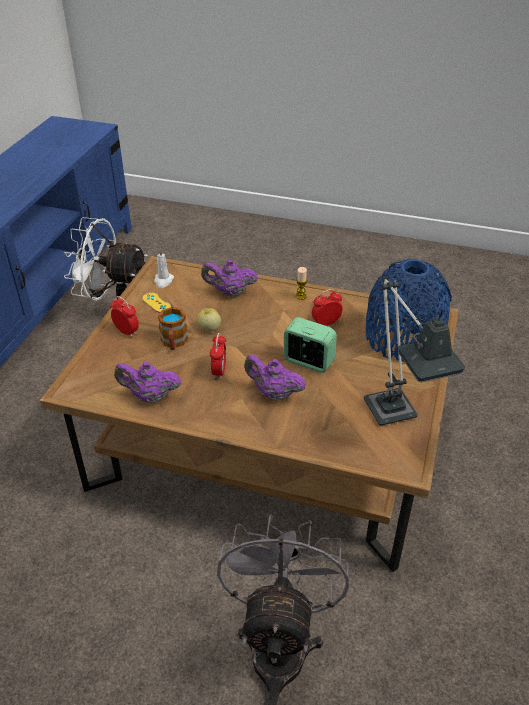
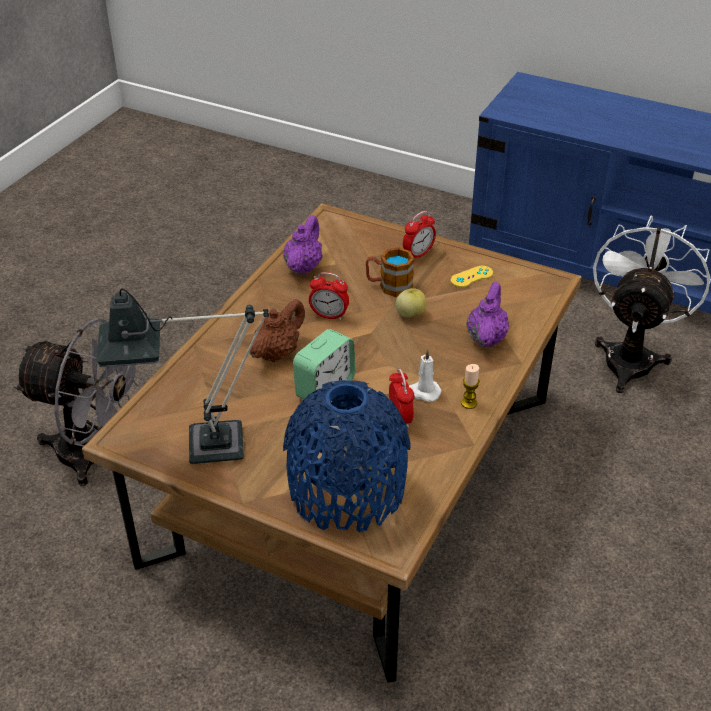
camera: 100 degrees right, 0 degrees up
(163, 281) = (519, 284): white candle -> white candle (423, 392)
(273, 393) = (278, 352): purple teapot -> brown teapot

